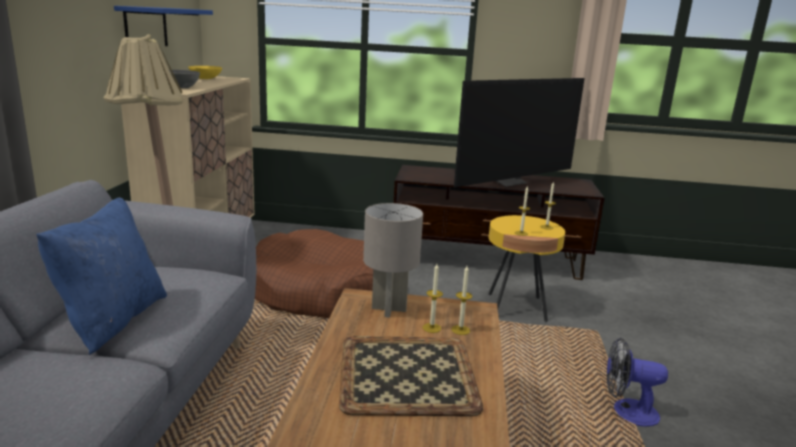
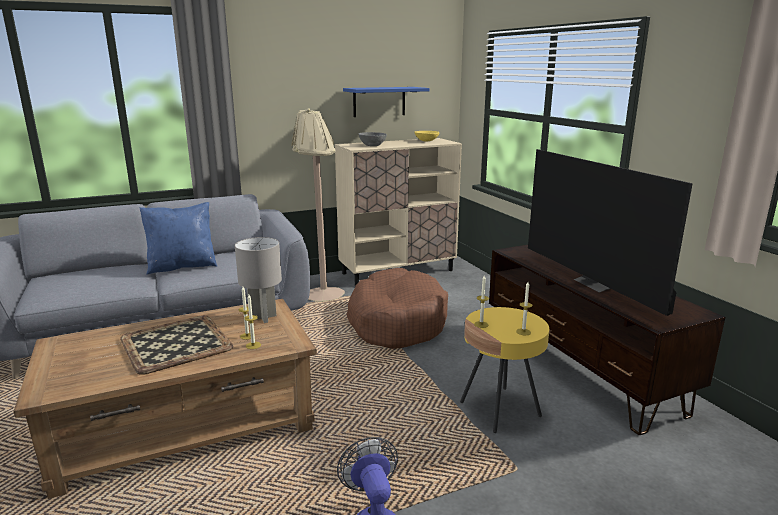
camera: 60 degrees right, 0 degrees up
(509, 182) = (596, 284): television -> television turned 45 degrees clockwise

